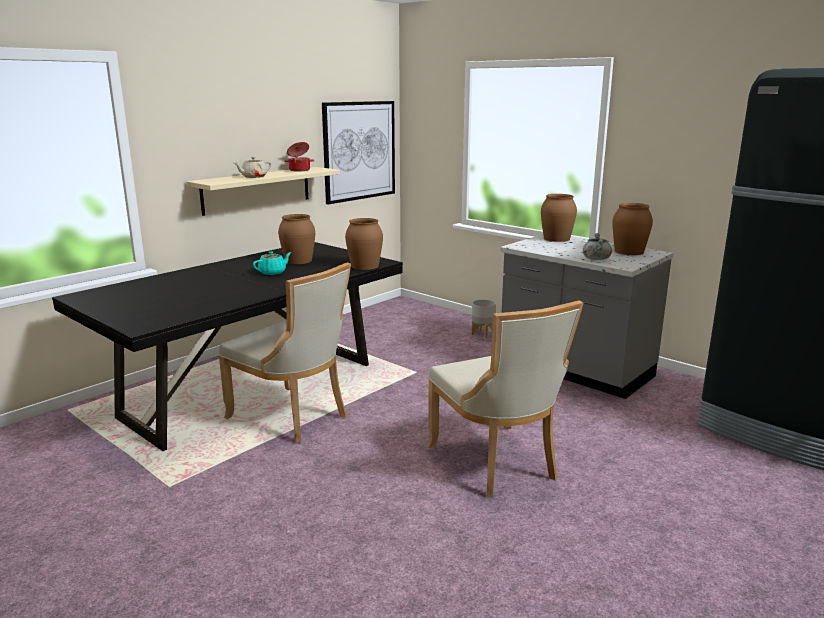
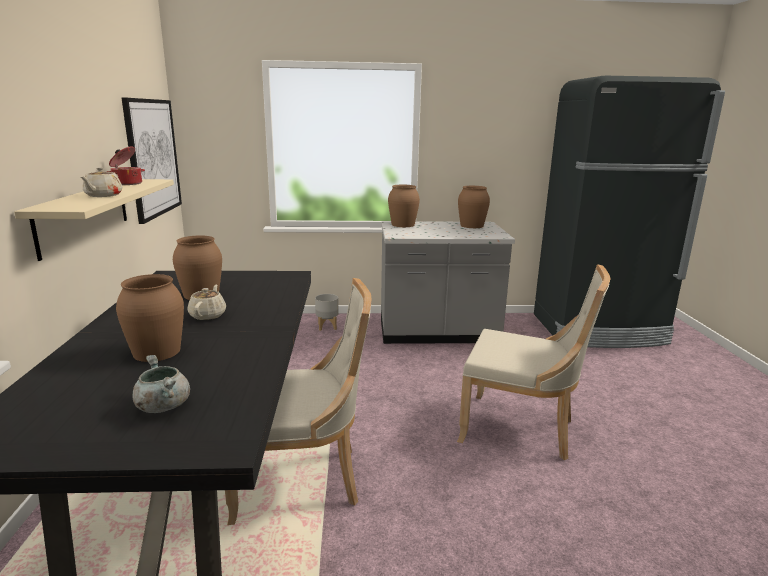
camera: 45 degrees left, 0 degrees up
(273, 272) = (208, 315): turquoise teapot -> beige teapot
(365, 266) = (288, 283): brown vase -> brown vase (157, 351)
(596, 259) = (471, 234): grey cooking pot -> grey cooking pot (162, 406)

